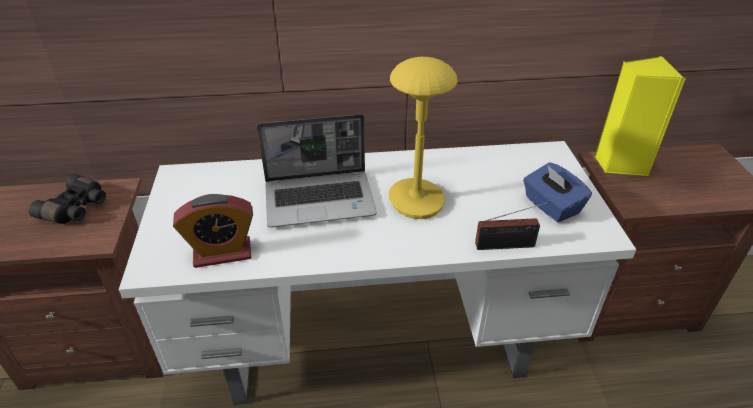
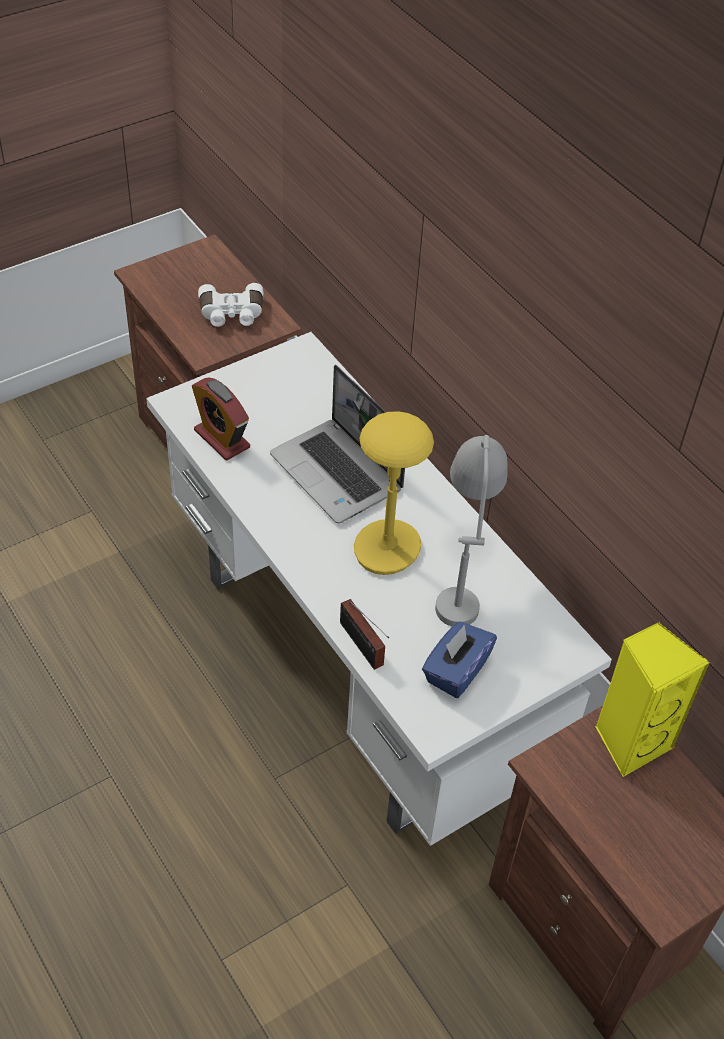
camera: 60 degrees right, 10 degrees up
(76, 209) = (231, 314): black binoculars -> white binoculars
(459, 173) = (463, 571): none -> grey table lamp

